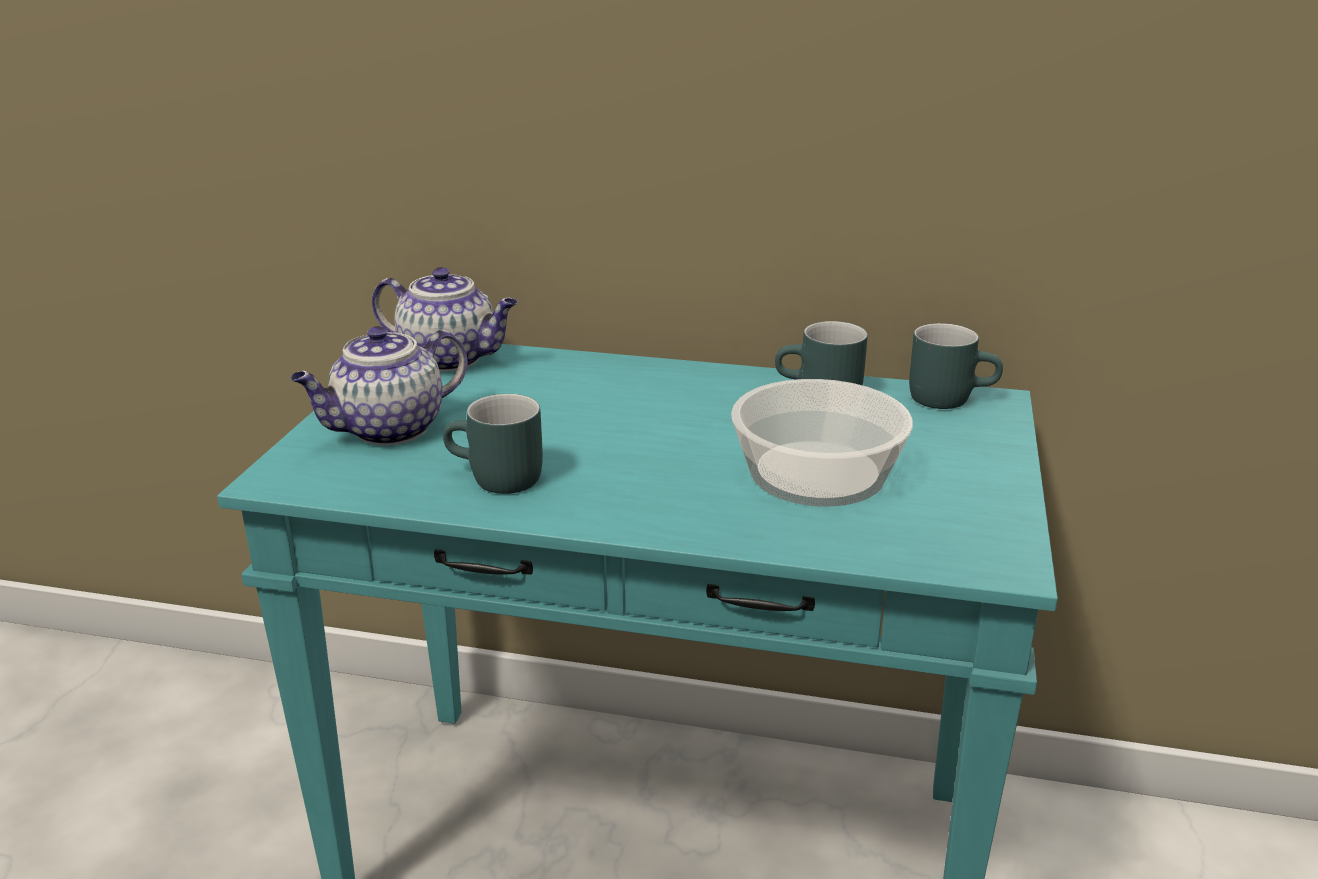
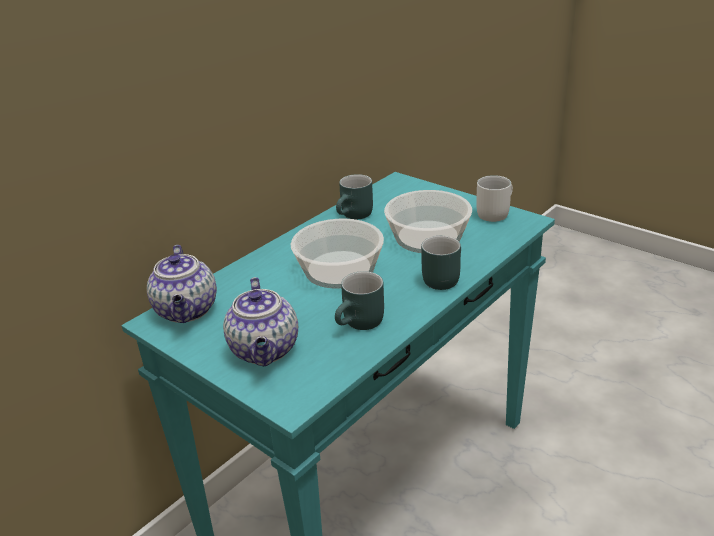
camera: 60 degrees left, 5 degrees up
(451, 359) = (187, 311): teapot -> teapot turned 120 degrees clockwise
(638, 426) = (340, 269): none -> bowl
(949, 397) = (385, 188): turquoise mug -> turquoise mug (441, 277)
(990, 519) = (493, 212): none -> white mug

